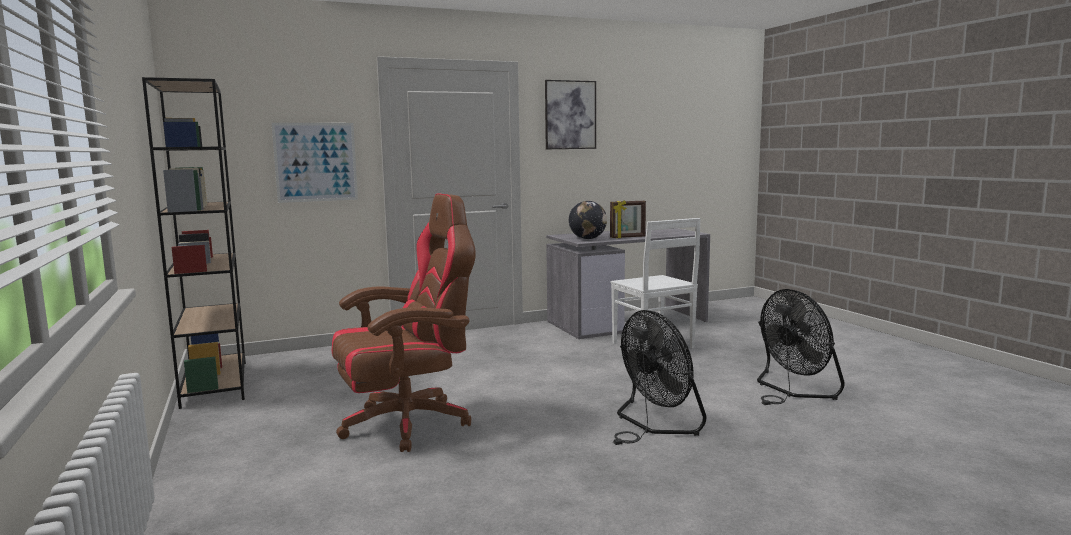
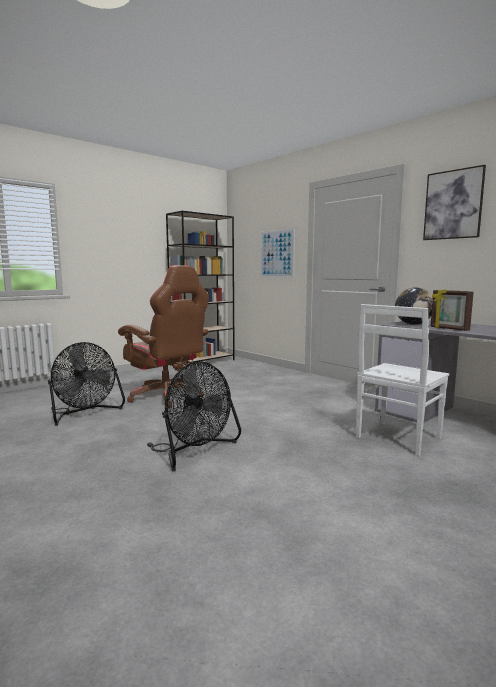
camera: 70 degrees right, 0 degrees up
(787, 389) = (328, 513): black fan -> black fan (81, 414)

